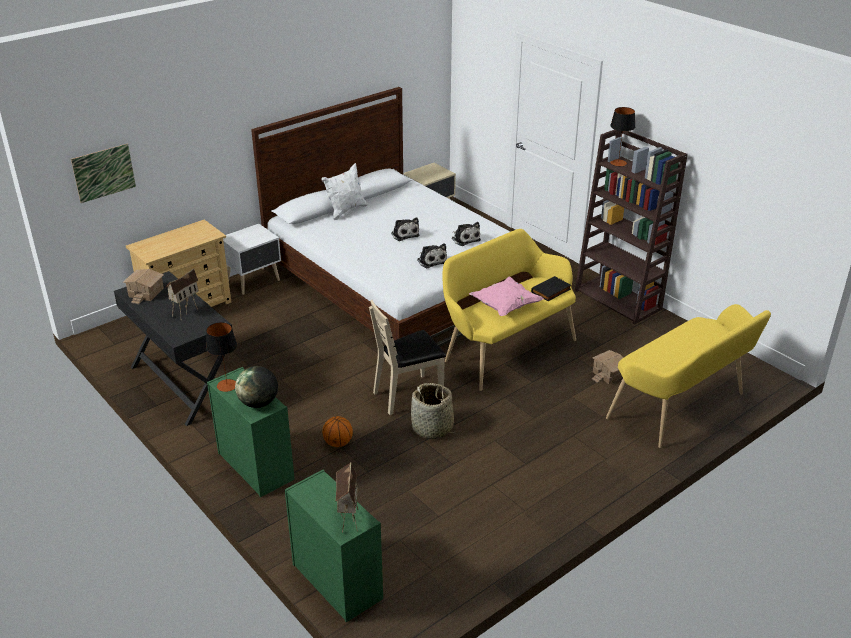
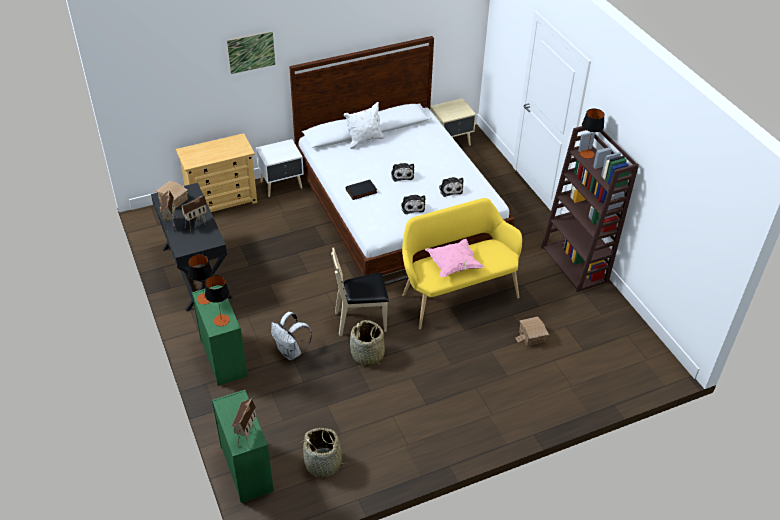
camera: 15 degrees right, 10 degrees up
(103, 173) = (160, 94): picture -> picture (251, 52)
(152, 316) = (170, 224): none -> toy house
(258, 403) = (221, 320): globe -> table lamp
(338, 443) = (291, 352): basketball -> white backpack
(432, 553) = (323, 463): none -> basket
(551, 291) = (498, 257): black book -> black book (361, 191)
(682, 408) = (577, 383): yellow bench -> none

